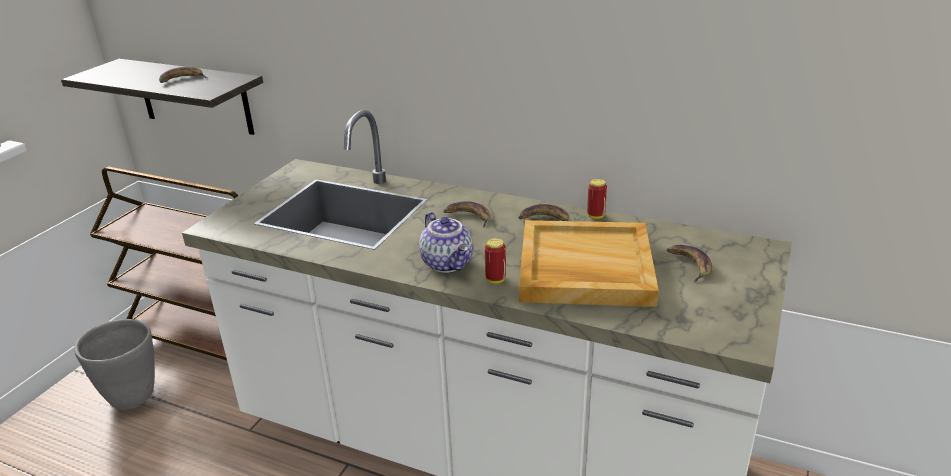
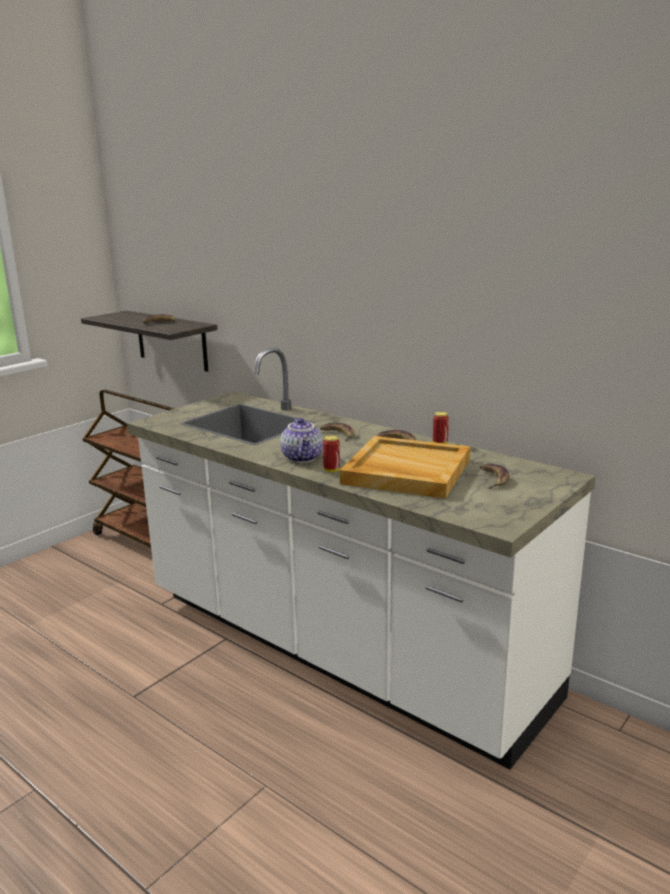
camera: 15 degrees right, 10 degrees down
(132, 396) = (86, 568): grey planter -> none

